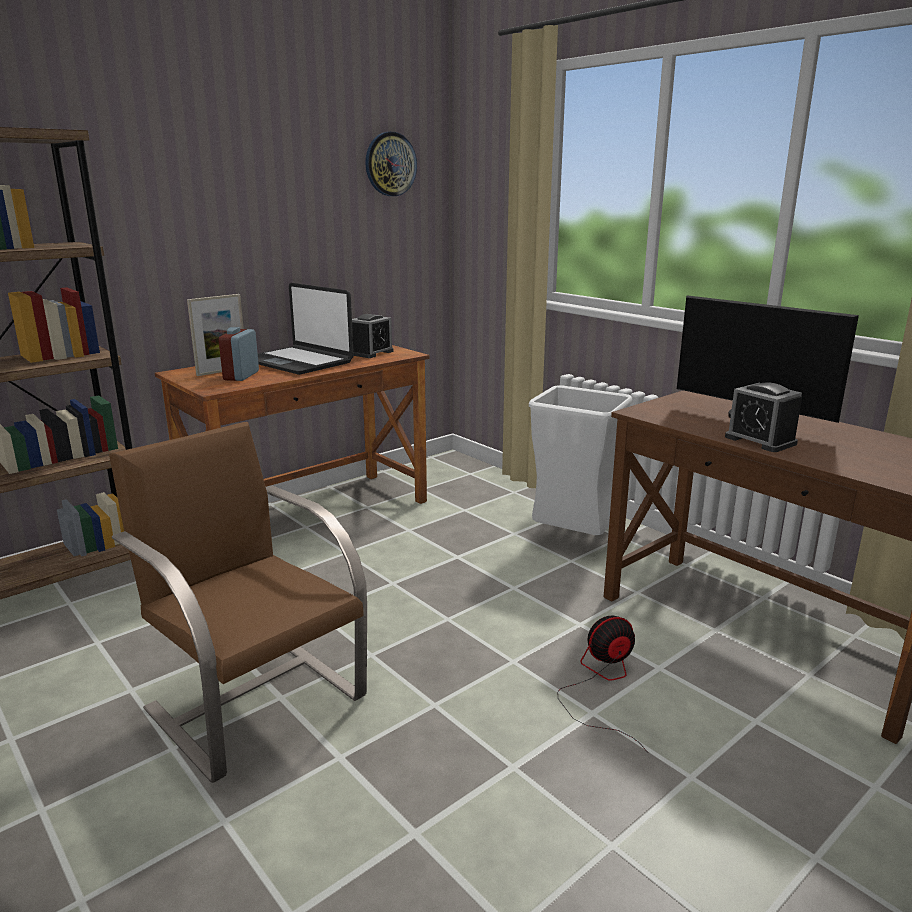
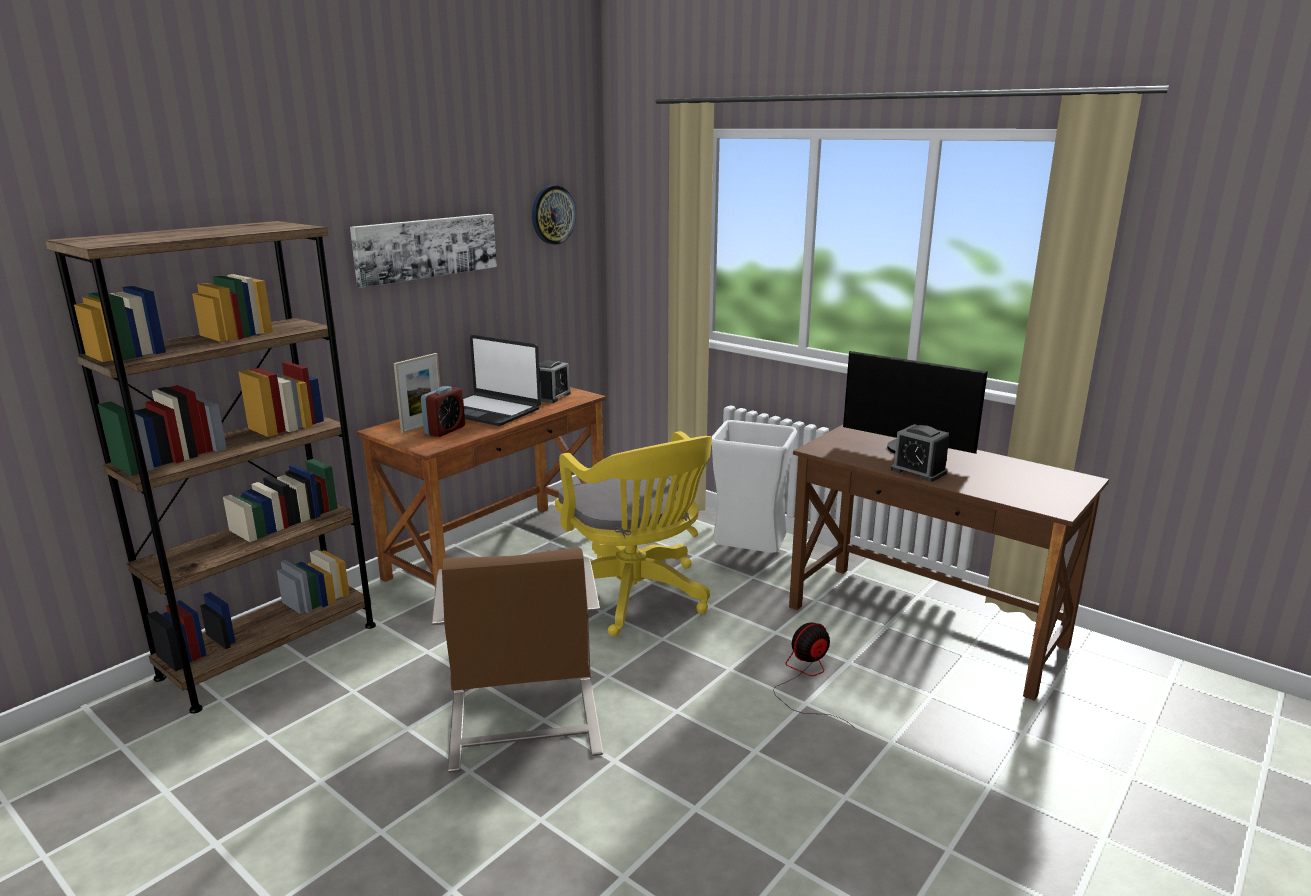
camera: 10 degrees left, 0 degrees up
(239, 184) = (426, 248): none -> picture
(241, 376) = (445, 430): alarm clock -> alarm clock turned 150 degrees counterclockwise
(255, 700) = (523, 725): brown chair -> brown chair turned 135 degrees counterclockwise
(434, 571) = (636, 597): none -> yellow office chair

